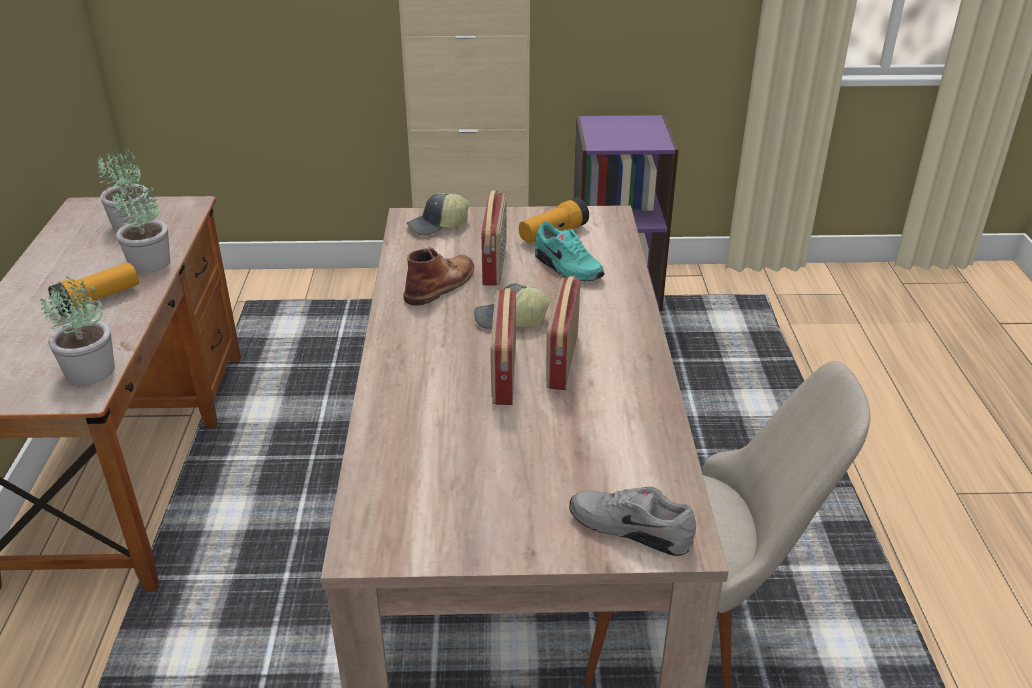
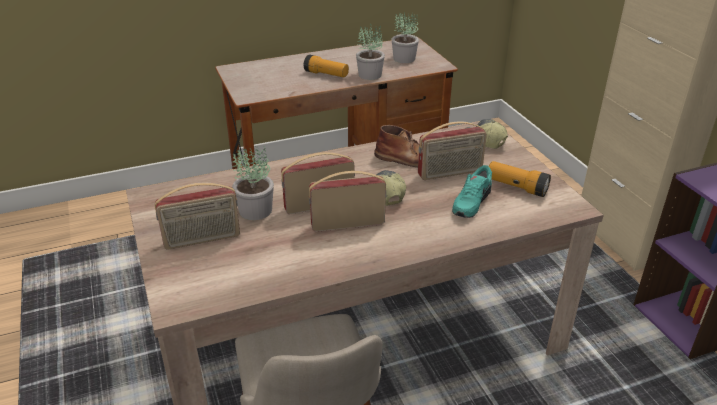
camera: 70 degrees right, 0 degrees up
(91, 371) = (267, 92): potted plant -> potted plant (256, 210)
(531, 497) = (202, 239): none -> radio
(631, 528) = (184, 282): grey shoe -> none

